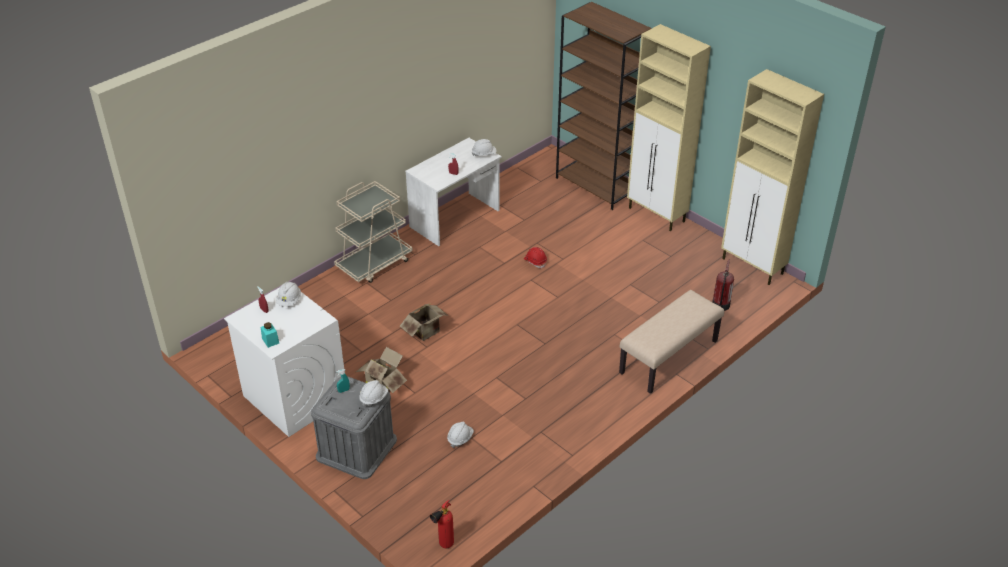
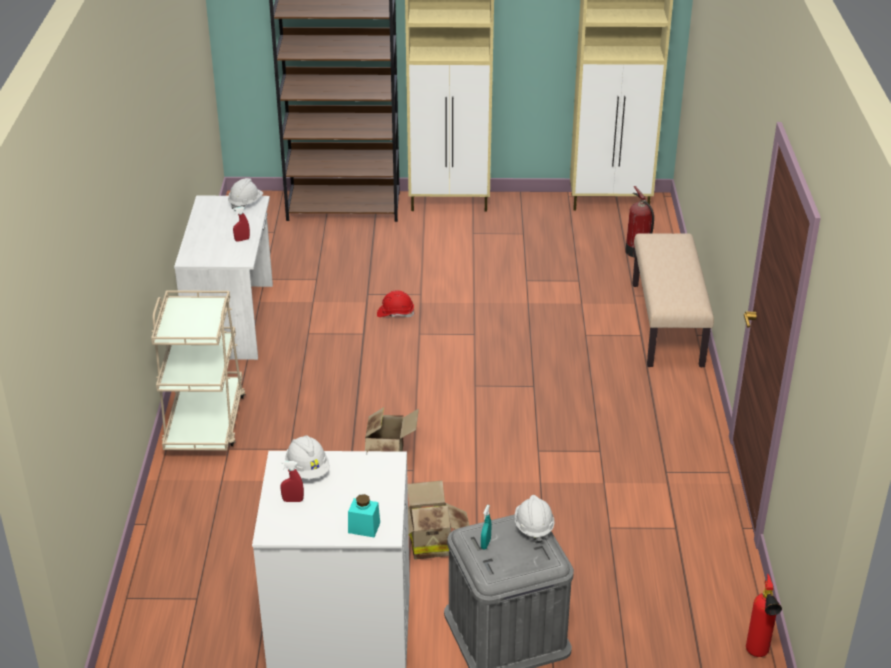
camera: 45 degrees left, 5 degrees down
(460, 438) = (600, 537): white hard hat -> none

